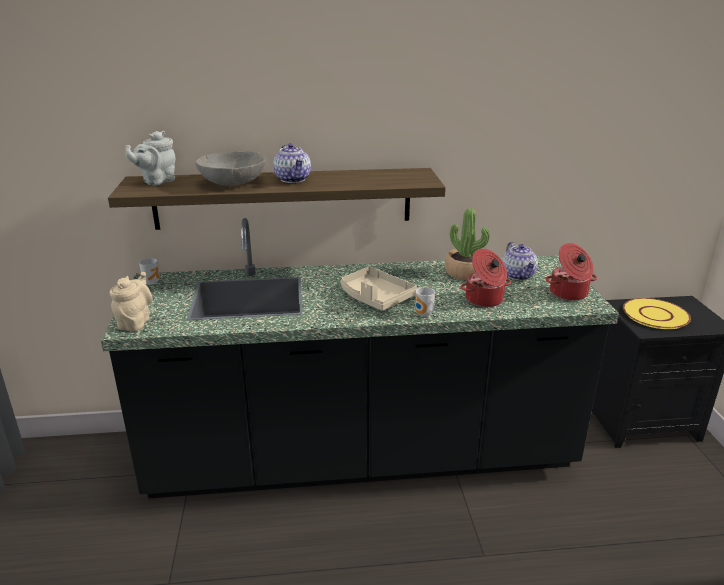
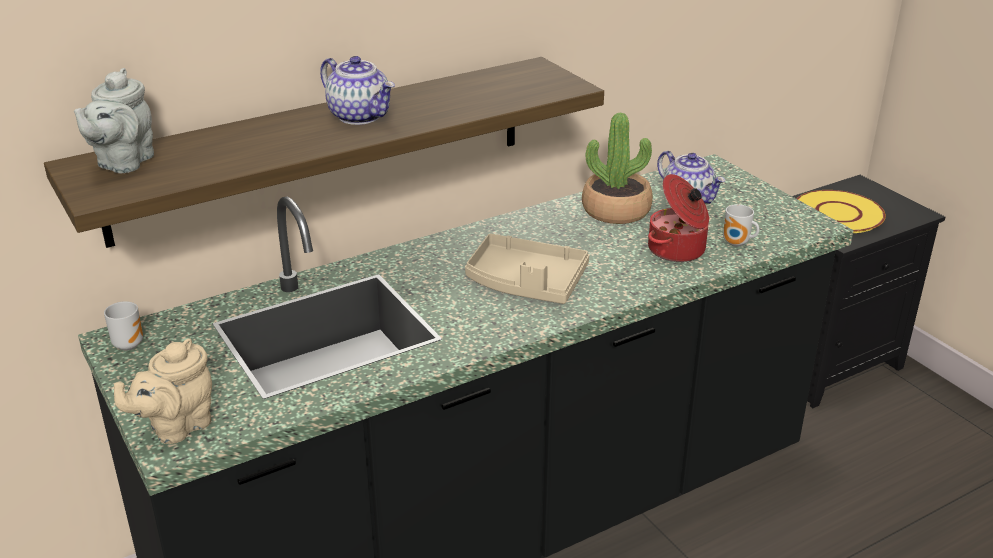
camera: 25 degrees left, 5 degrees up
(135, 322) = (176, 427): beige teapot -> beige teapot turned 120 degrees counterclockwise
(232, 183) = (266, 142): grey bowl -> none
(424, 315) = (619, 295): mug -> mug (737, 244)
(569, 294) = (773, 214): cooking pot -> none

